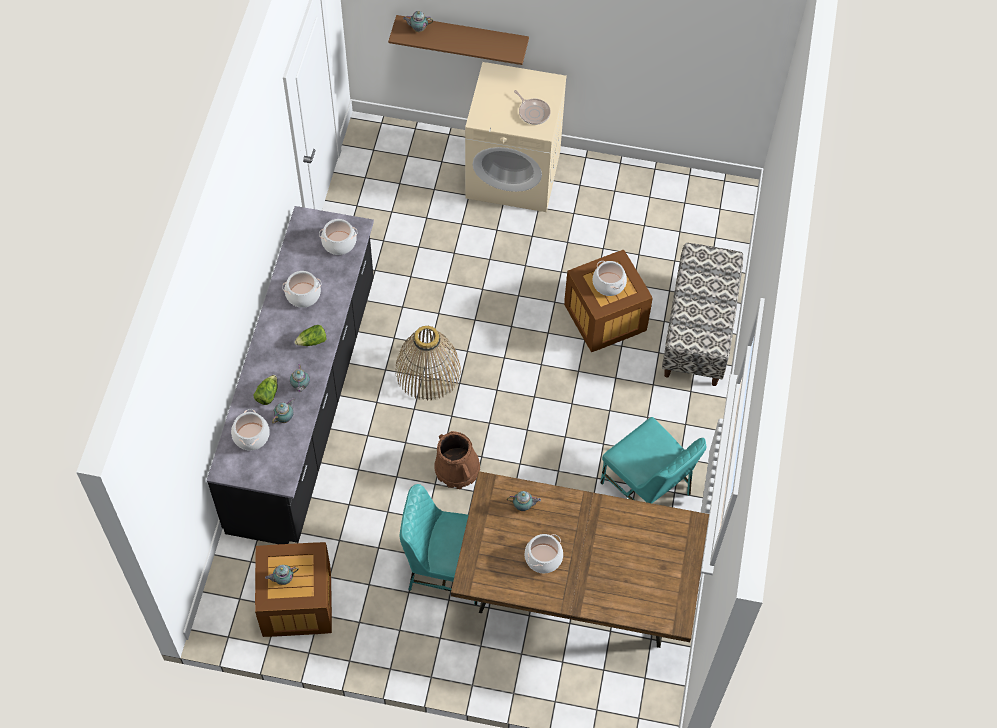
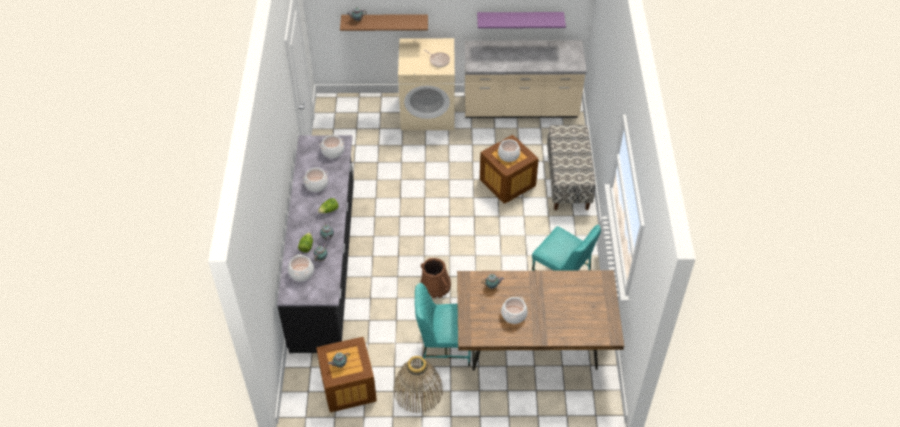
camera: 10 degrees left, 10 degrees down
(428, 371) = (402, 232): basket -> basket (418, 391)
(657, 193) = (520, 109): none -> beige counter
(671, 67) = (520, 19): none -> purple shelf

